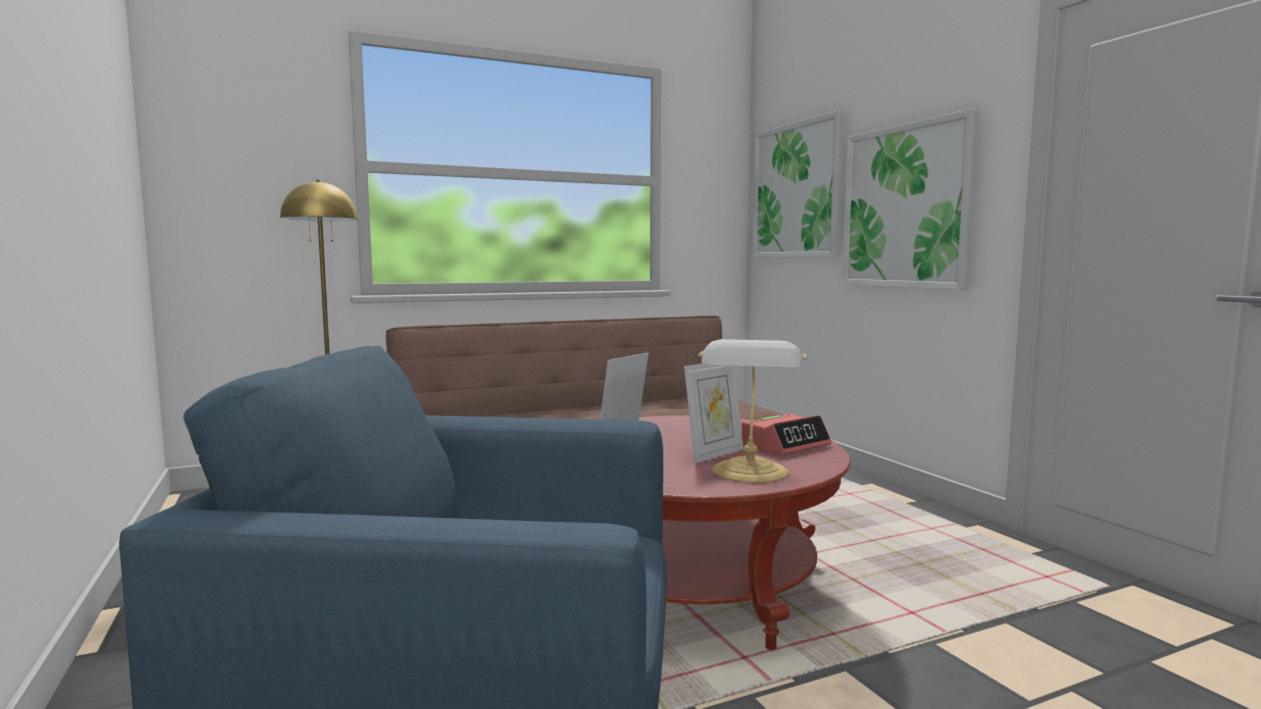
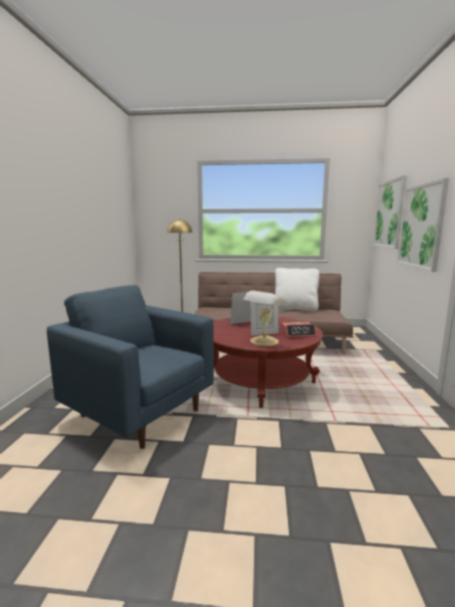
camera: 30 degrees right, 5 degrees up
(645, 401) = (295, 309): none -> white pillow

